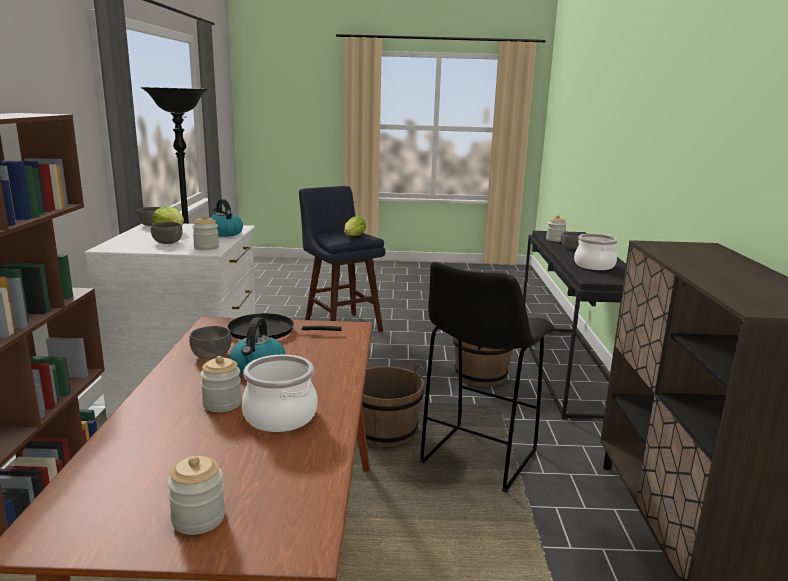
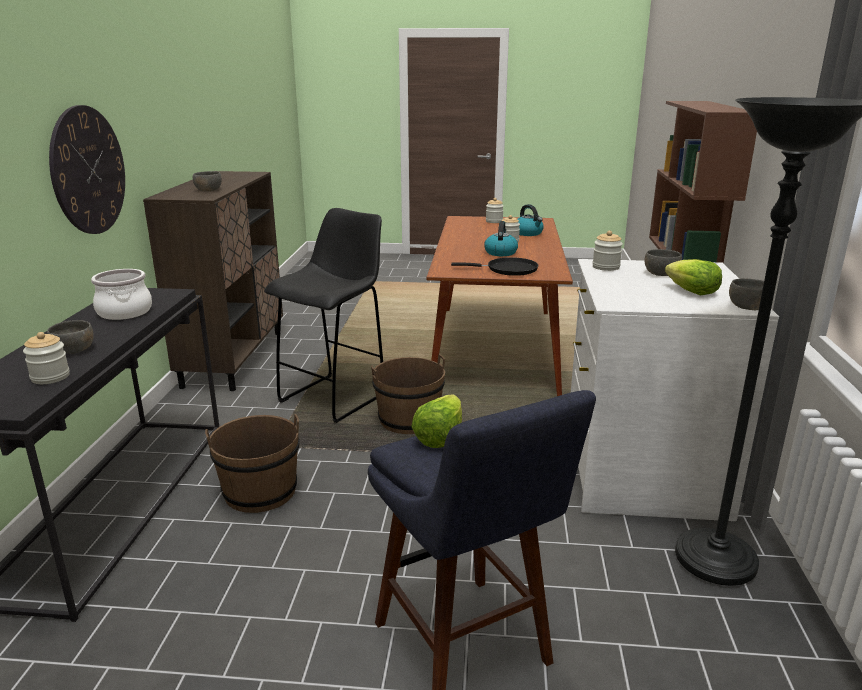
camera: 175 degrees left, 5 degrees up
(211, 355) = (535, 258): grey bowl -> grey bowl (208, 190)
(224, 233) = (617, 290): kettle -> kettle (528, 233)
(279, 417) = (478, 238): cooking pot -> none
(687, 181) = (88, 170): none -> wall clock

